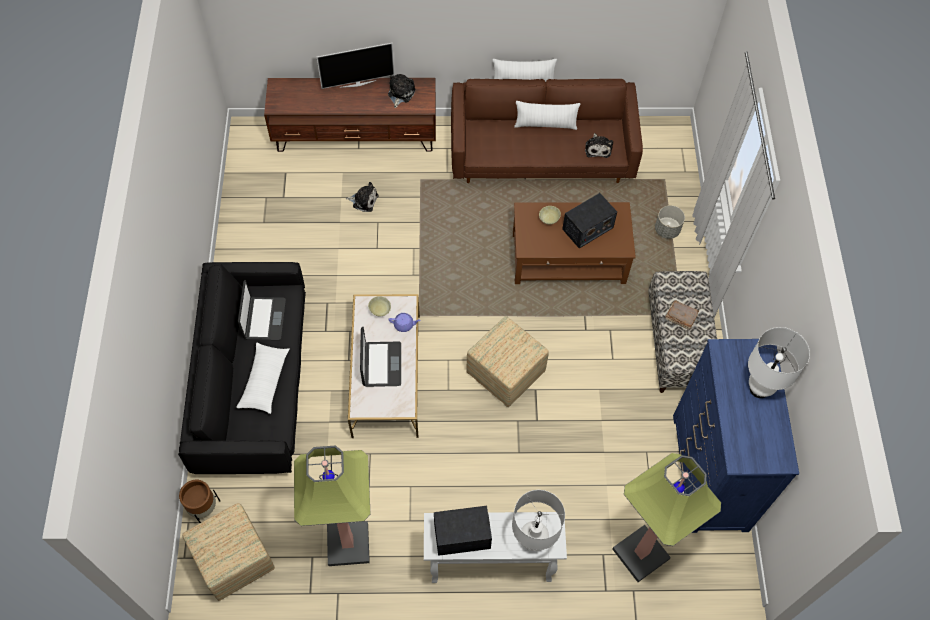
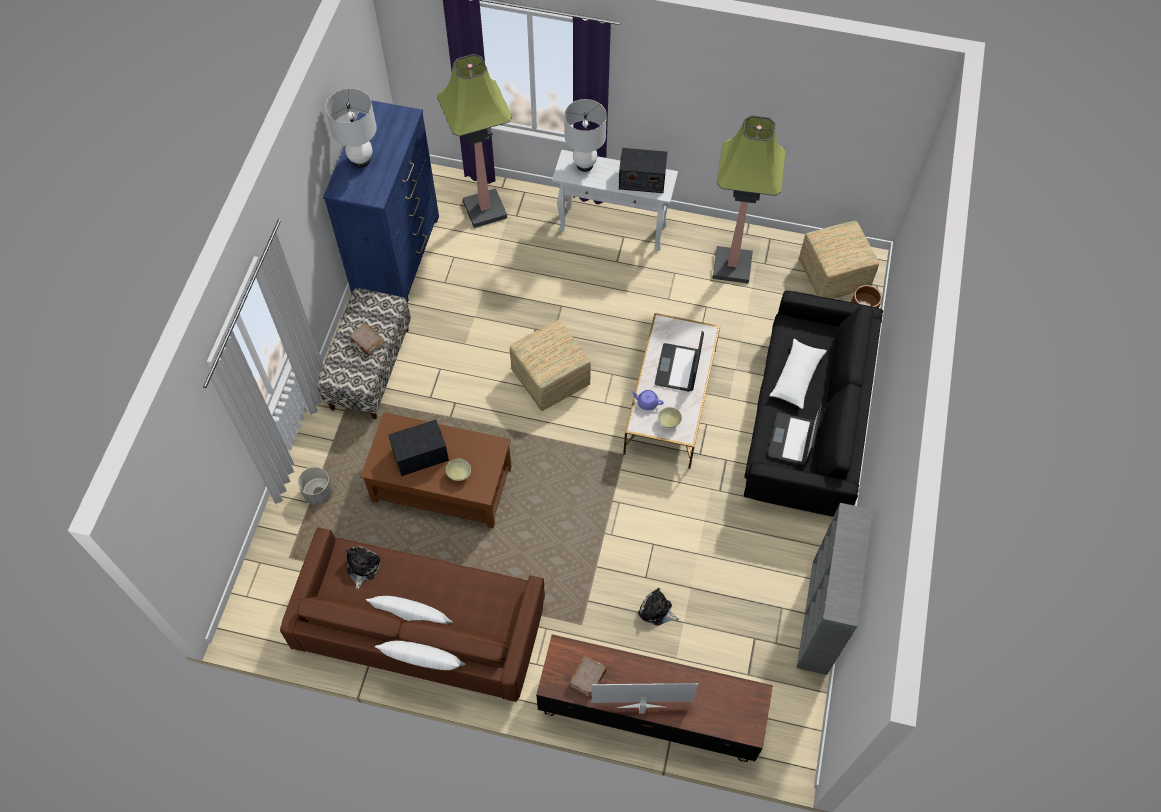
camera: 165 degrees left, 0 degrees up
(232, 221) = (819, 618): none -> grey bookcase
(400, 93) = (588, 678): plush toy -> brown book

